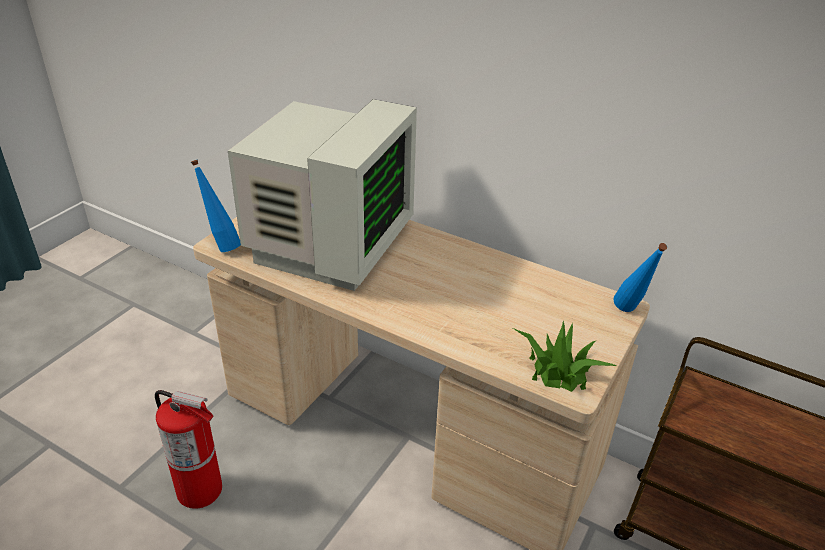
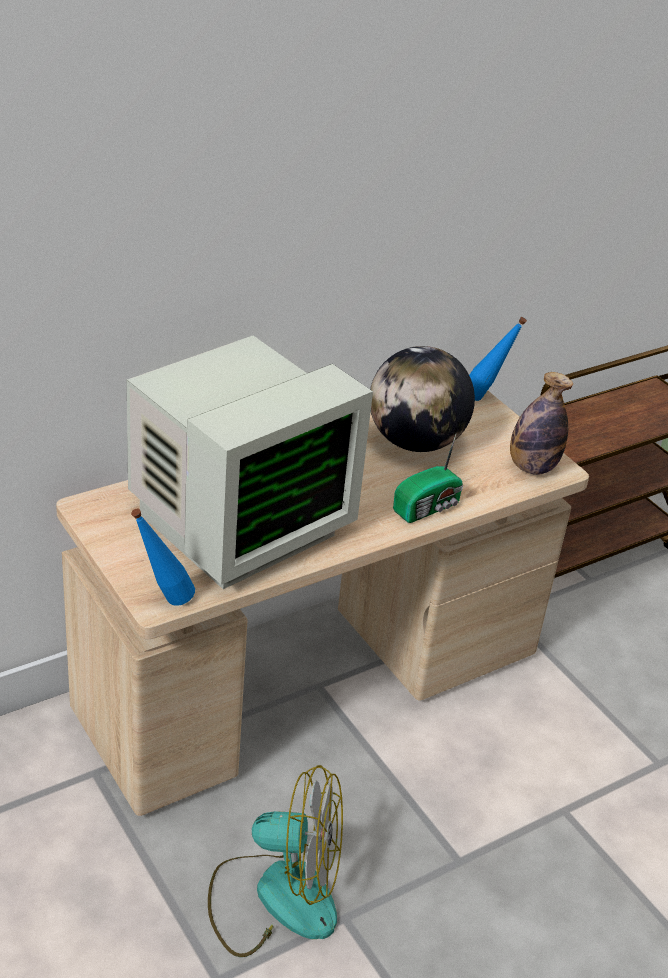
camera: 65 degrees left, 0 degrees up
(200, 490) = (275, 896): fire extinguisher -> fan
(327, 246) = (236, 524): monitor -> monitor turned 90 degrees clockwise
(434, 326) = (429, 507): none -> radio
(516, 294) = (415, 442): none -> globe
(558, 370) = (532, 467): potted plant -> bottle

